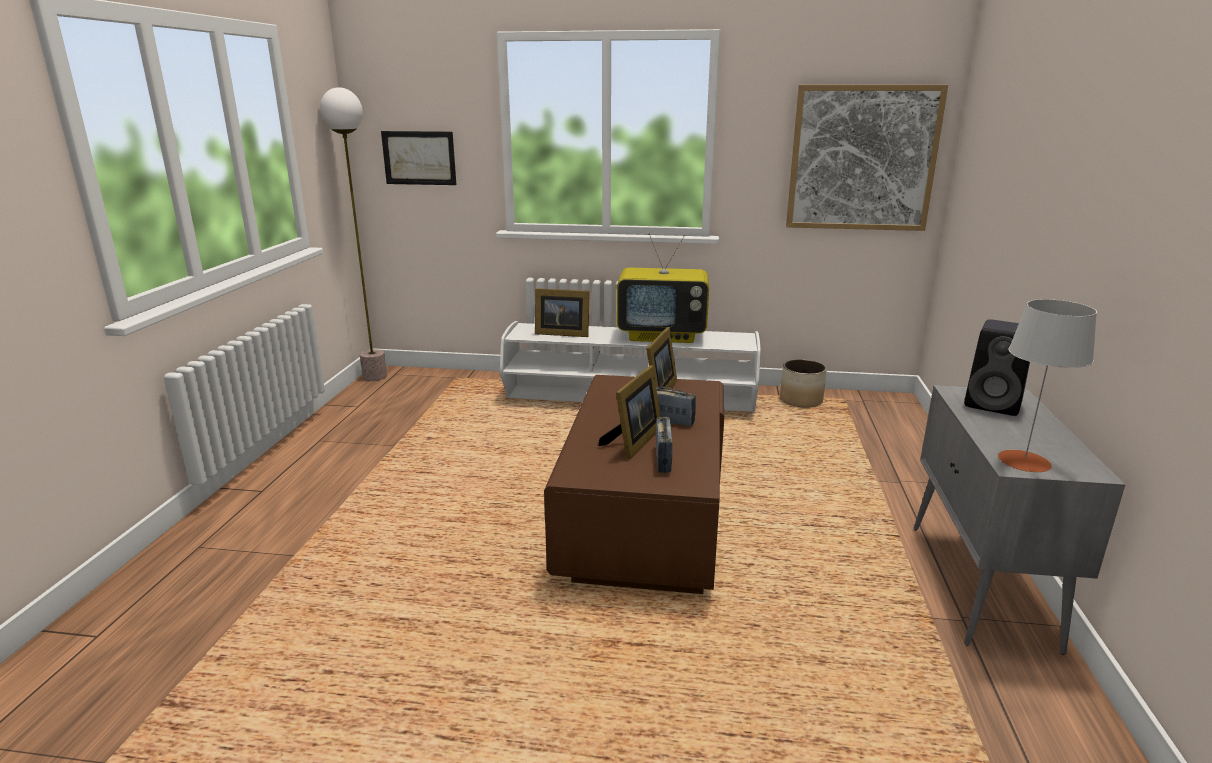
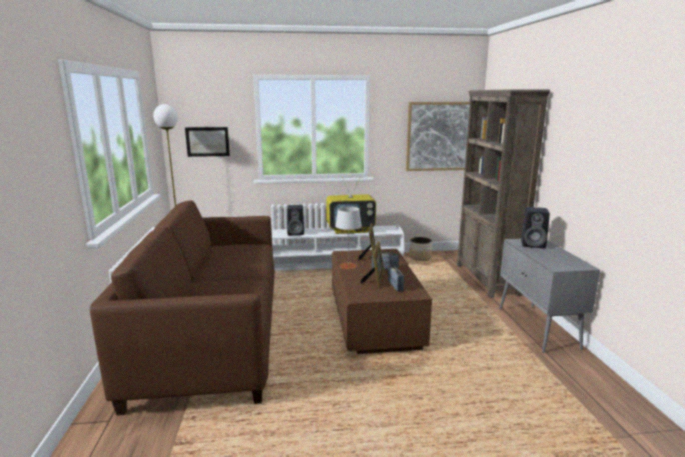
camera: 15 degrees left, 5 degrees down
(345, 507) = (212, 336): none -> brown sofa
(561, 333) = (296, 233): picture frame -> black speaker
(918, 460) = (487, 279): none -> brown bookcase
(1024, 461) = (559, 265): grey table lamp -> grey table lamp (348, 266)

